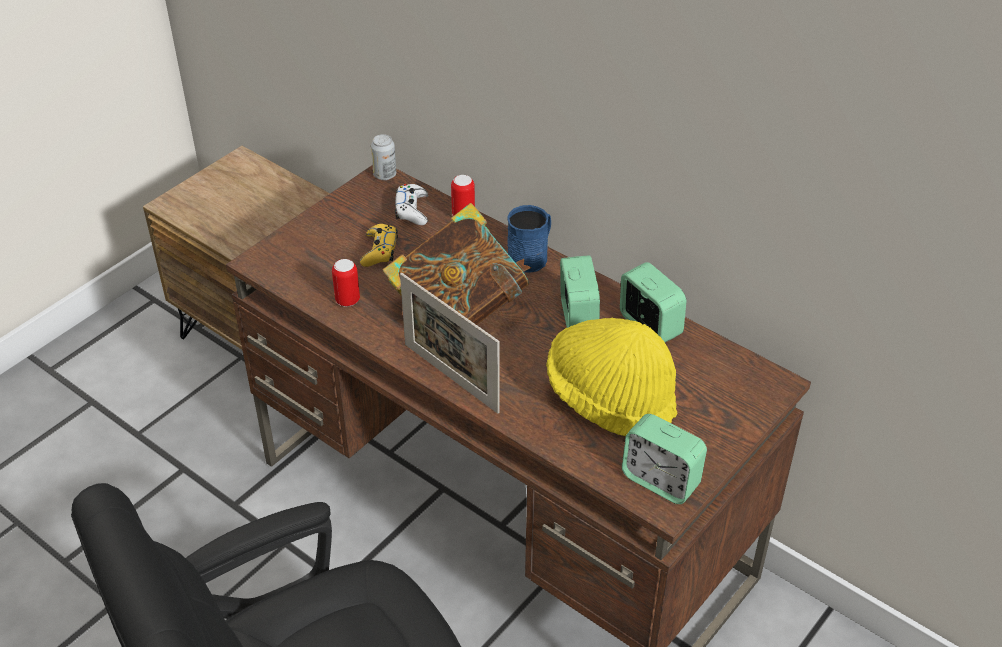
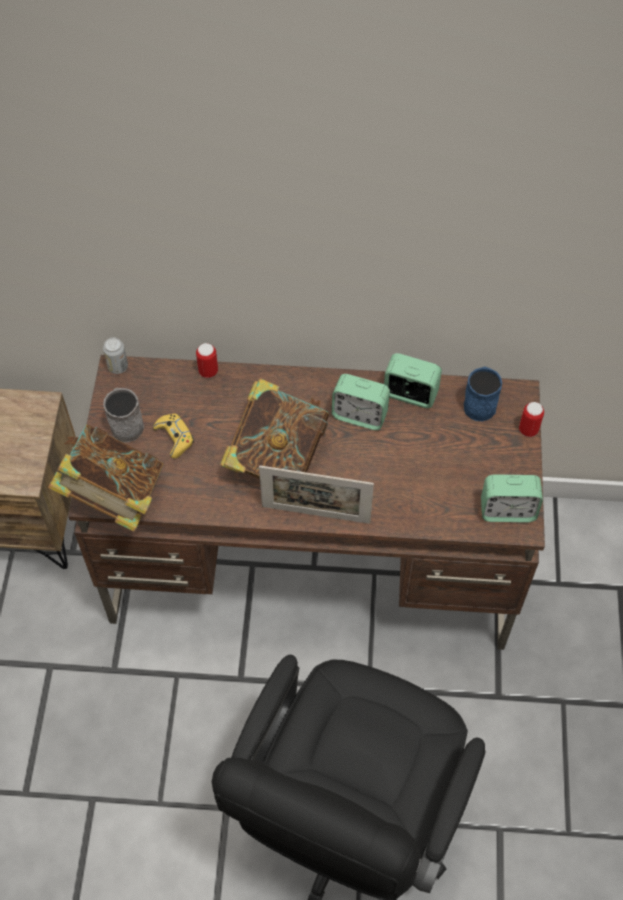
camera: 35 degrees left, 15 degrees up
(279, 267) = (113, 495): none -> book
(347, 219) = (125, 423): none -> grey mug
(347, 300) = (189, 494): can -> can (528, 430)
(412, 210) = (166, 388): white game controller -> none
(531, 256) = (286, 381): blue mug -> blue mug (479, 402)
(578, 318) = (359, 415): alarm clock -> alarm clock turned 150 degrees clockwise
(610, 398) = (429, 467): yellow hat -> none

